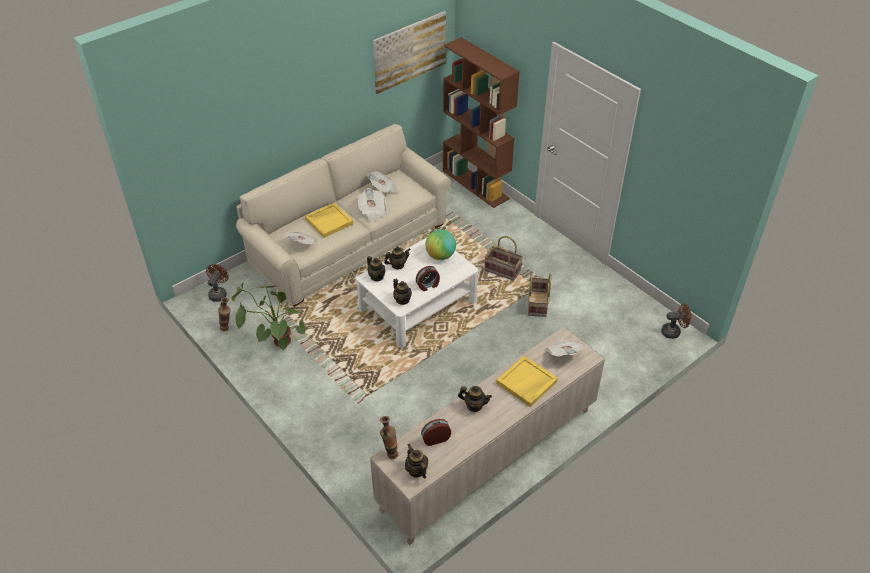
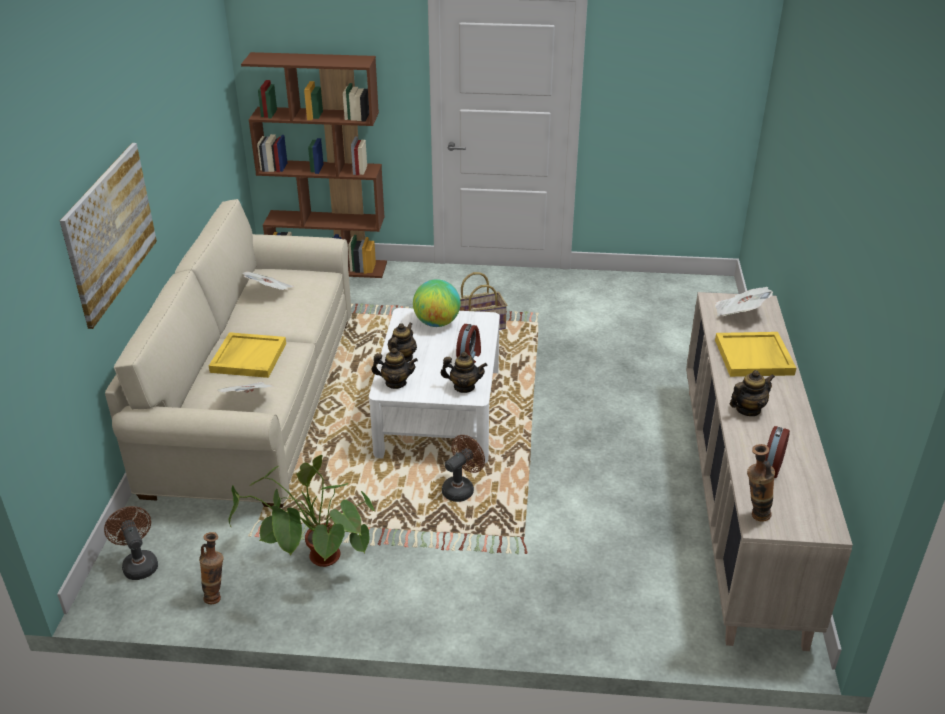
camera: 45 degrees left, 10 degrees down
(372, 211) = (290, 320): newspaper -> none
(410, 51) = (206, 83): picture -> picture (110, 232)
(416, 470) = (808, 510): teapot -> none
(538, 304) = (561, 335): basket -> none
(673, 332) = (710, 288): brown fan -> brown fan (461, 488)

